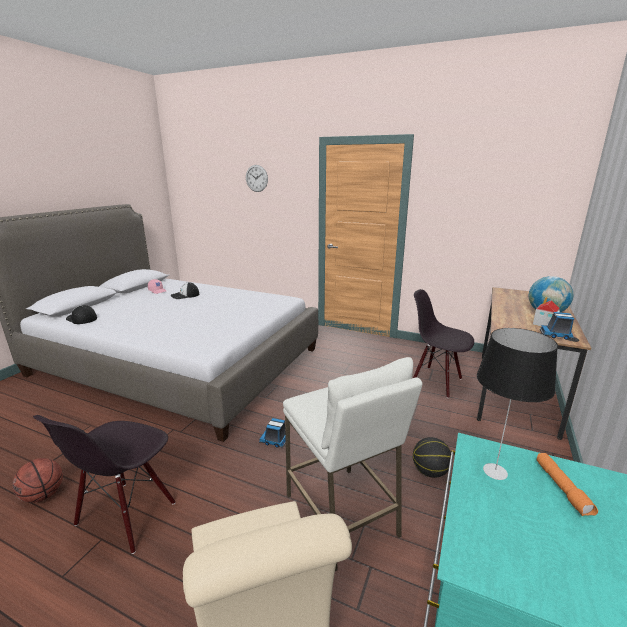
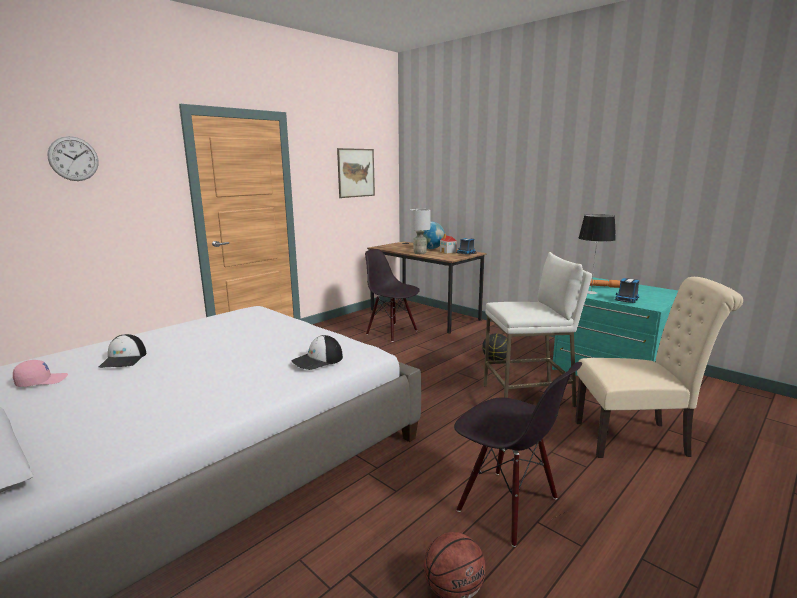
camera: 70 degrees left, 5 degrees down
(81, 319) = (91, 450): cap -> cap (318, 360)
(274, 440) = (429, 410): toy truck -> toy truck (626, 300)
(436, 382) = (392, 332): black chair -> black chair turned 75 degrees clockwise
(501, 198) = (356, 173): none -> picture
(507, 311) = (420, 253): none -> grey table lamp

